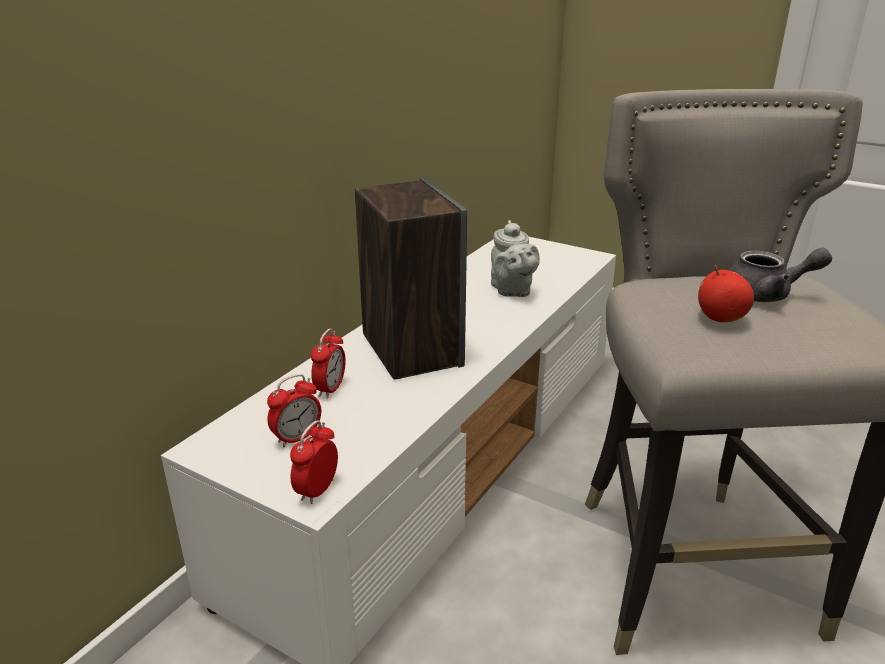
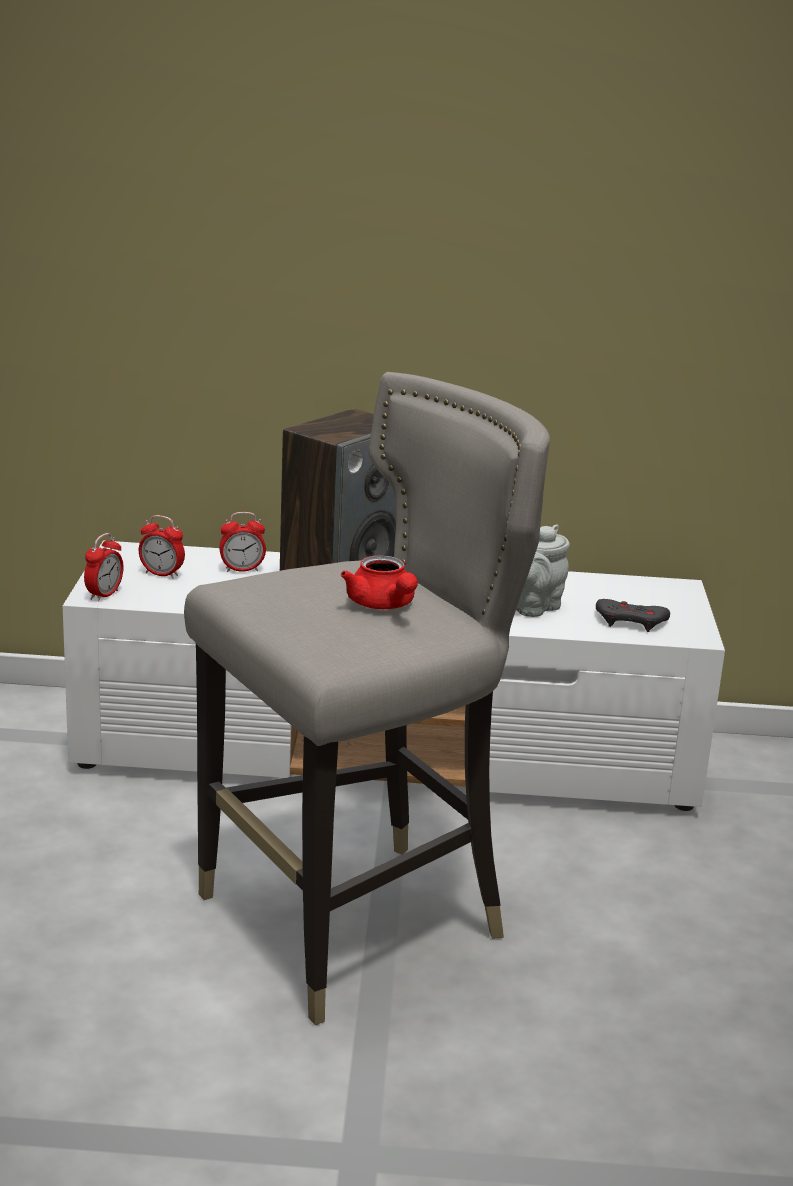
camera: 60 degrees right, 5 degrees down
(317, 490) = (104, 595): alarm clock -> alarm clock turned 120 degrees clockwise
(557, 267) = (631, 621): none -> grey game controller
(720, 318) = (305, 590): apple -> none
(767, 294) = (383, 605): grey teapot -> red teapot

